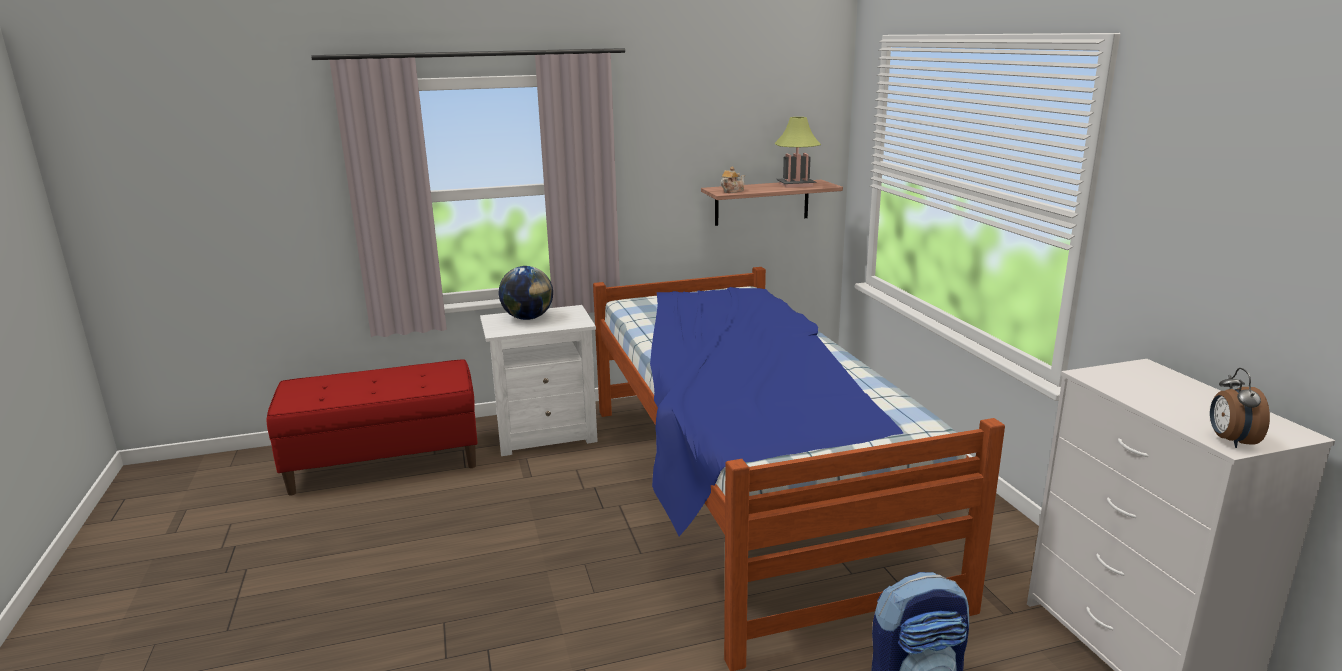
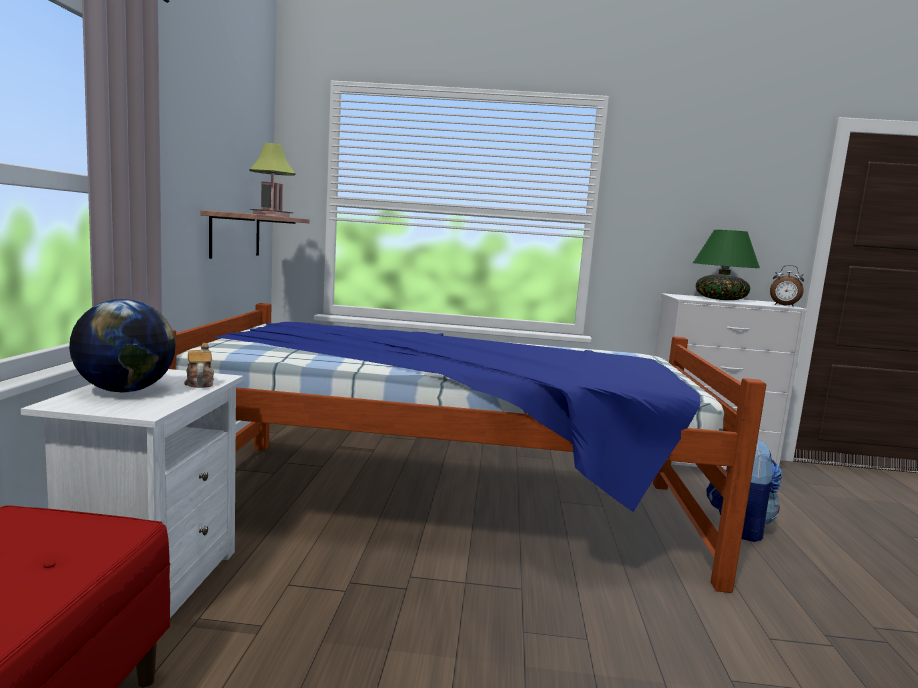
camera: 70 degrees left, 10 degrees down
(732, 191) = (250, 213): teapot -> teapot (199, 383)
(1172, 395) = (720, 299): none -> green table lamp

